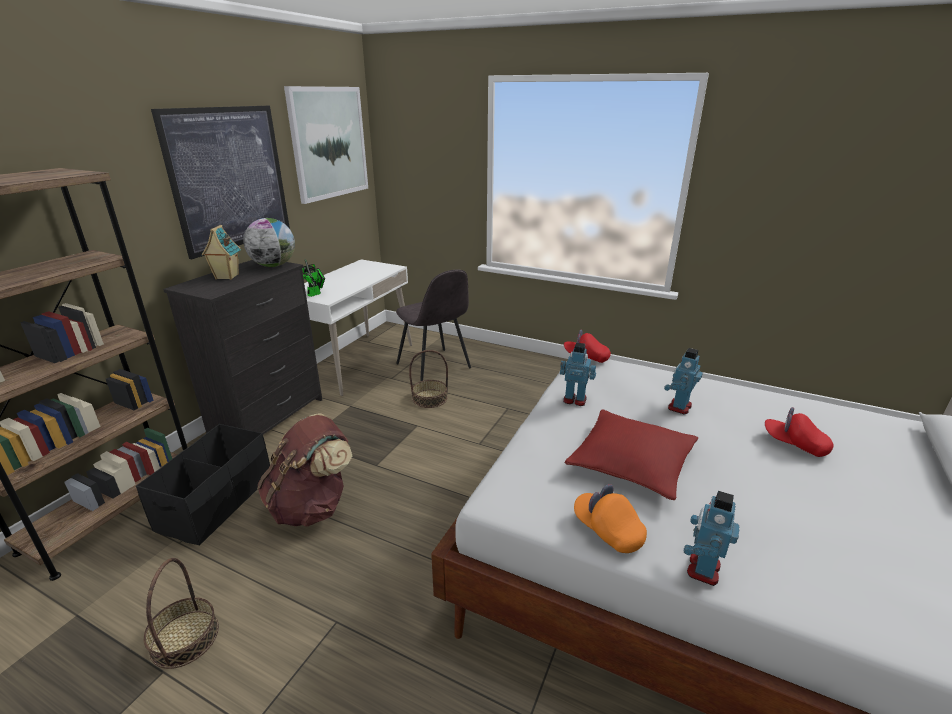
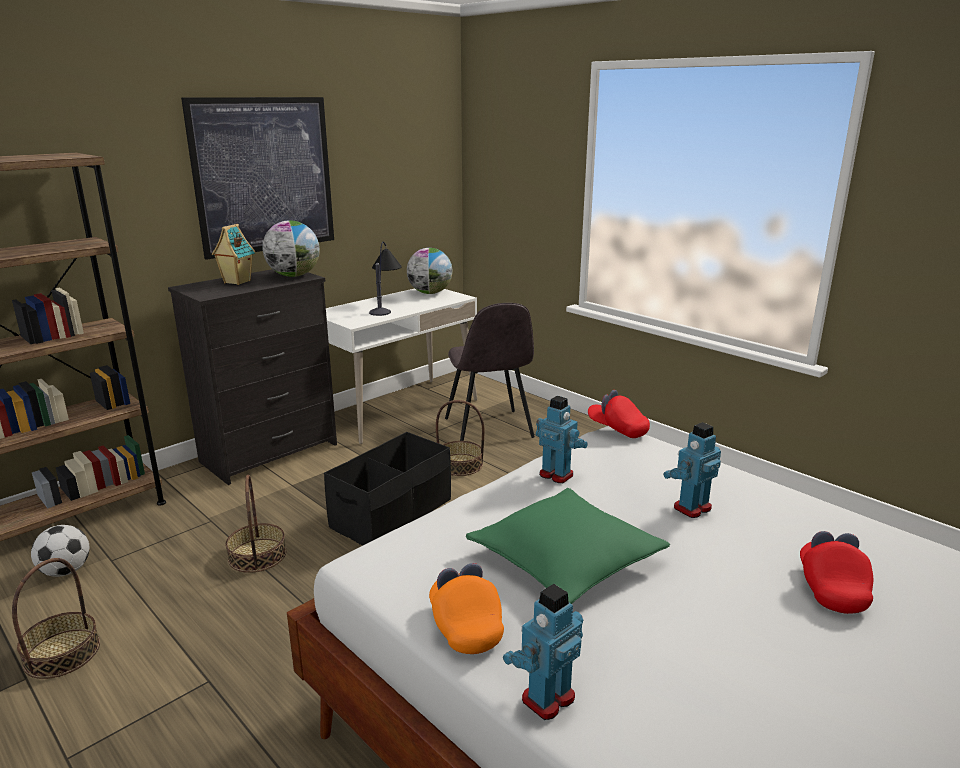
camera: 20 degrees right, 5 degrees down
(139, 563) = (66, 571): none -> football
(217, 502) = (169, 529): black storage box -> black storage box (392, 514)
(312, 506) = (257, 555): brown backpack -> basket
(316, 294) = (348, 316): toy robot -> none
(329, 143) = (400, 142): picture -> none
(340, 281) = (385, 306): none -> table lamp
(367, 266) = (430, 293): none -> globe
(631, 463) = (565, 559): red pillow -> green pillow
(794, 444) = (831, 588): red cap -> red cap turned 45 degrees clockwise

